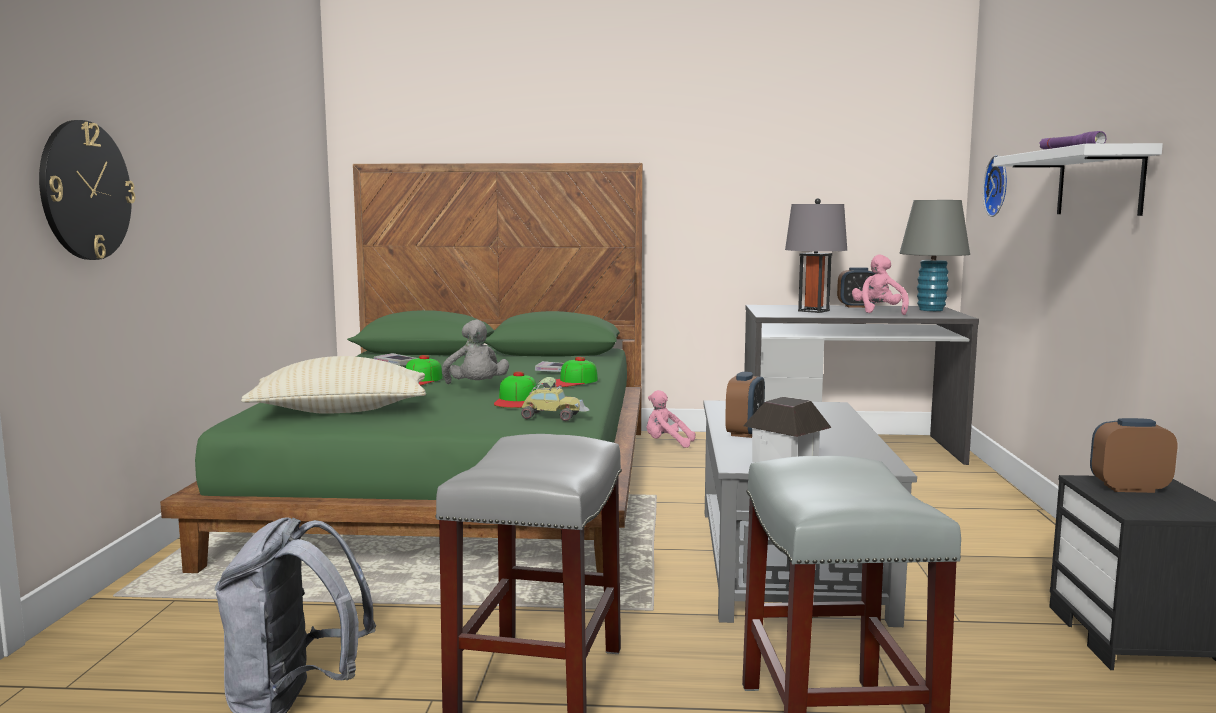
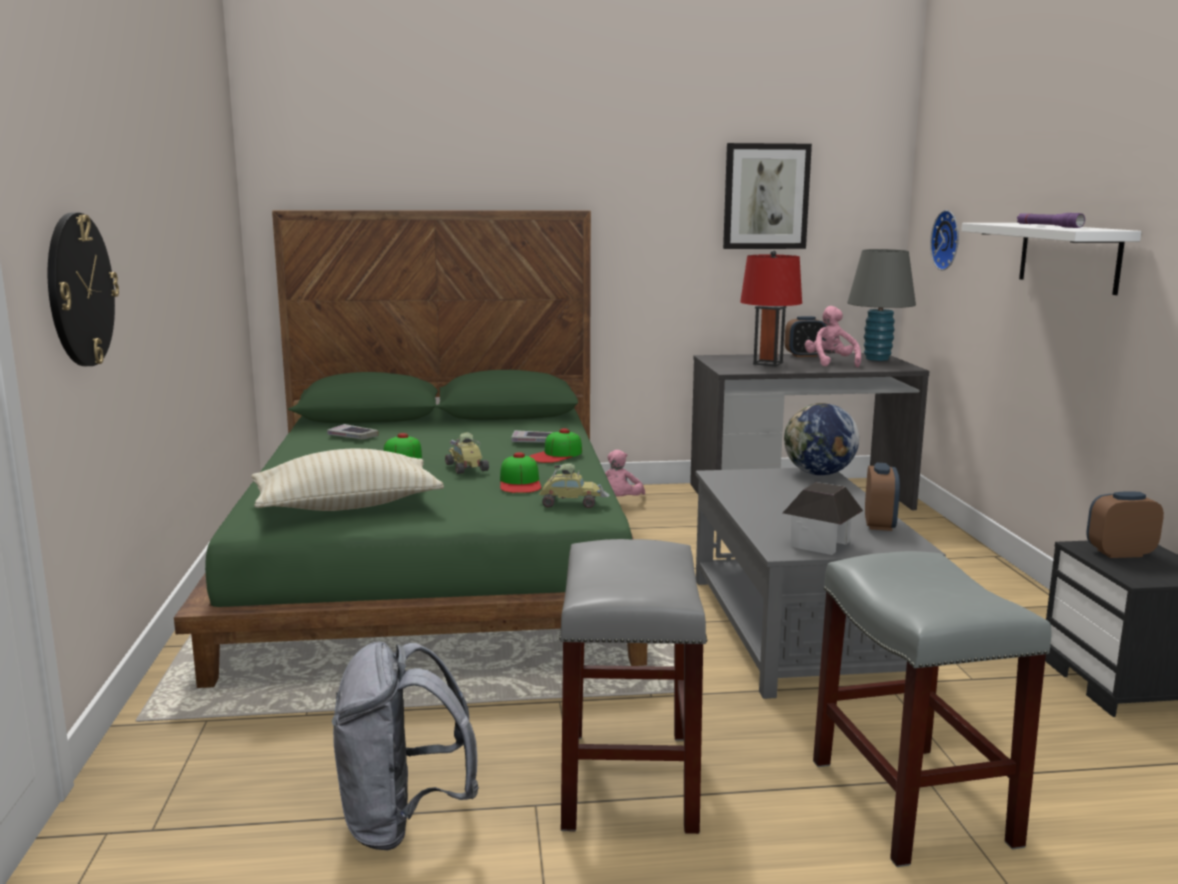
camera: 10 degrees left, 5 degrees up
(476, 387) = (465, 467): grey plush toy -> toy car
(666, 443) = (621, 500): pink plush toy -> pink plush toy turned 75 degrees counterclockwise
(745, 433) = (761, 511): alarm clock -> alarm clock (879, 524)
(813, 311) = (768, 363): grey table lamp -> red table lamp
(818, 150) = (766, 196): none -> picture
(828, 407) = (818, 474): none -> globe

